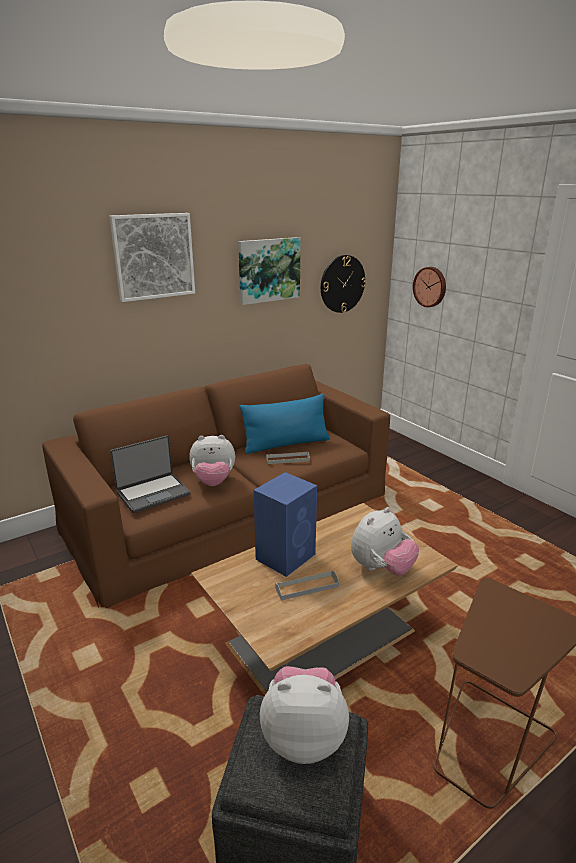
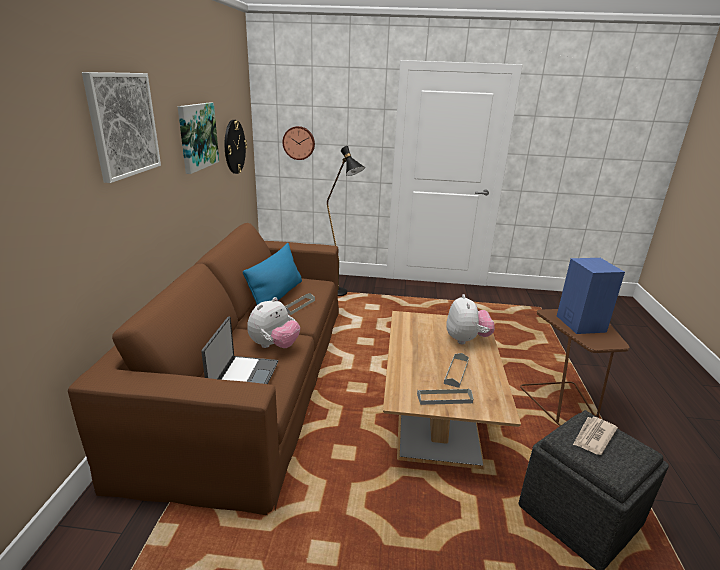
camera: 50 degrees left, 0 degrees up
(250, 598) = (444, 398): none -> grey tray
(286, 556) = (414, 363): blue speaker -> blue speaker (580, 323)
(303, 736) = (593, 437): plush toy -> newspaper
(418, 480) = (342, 295): none -> black floor lamp

